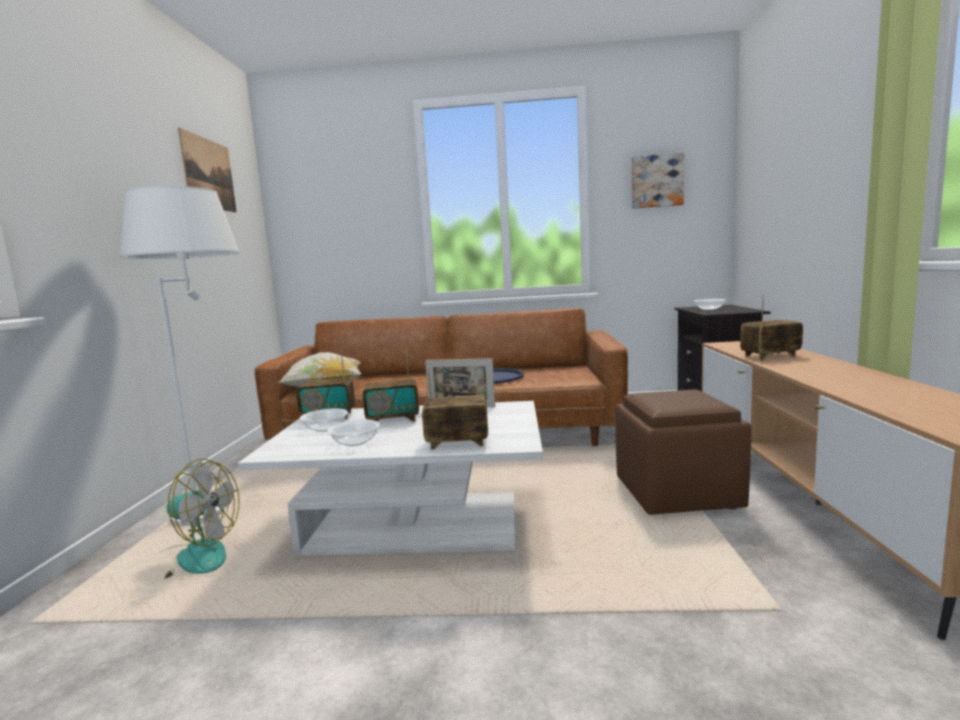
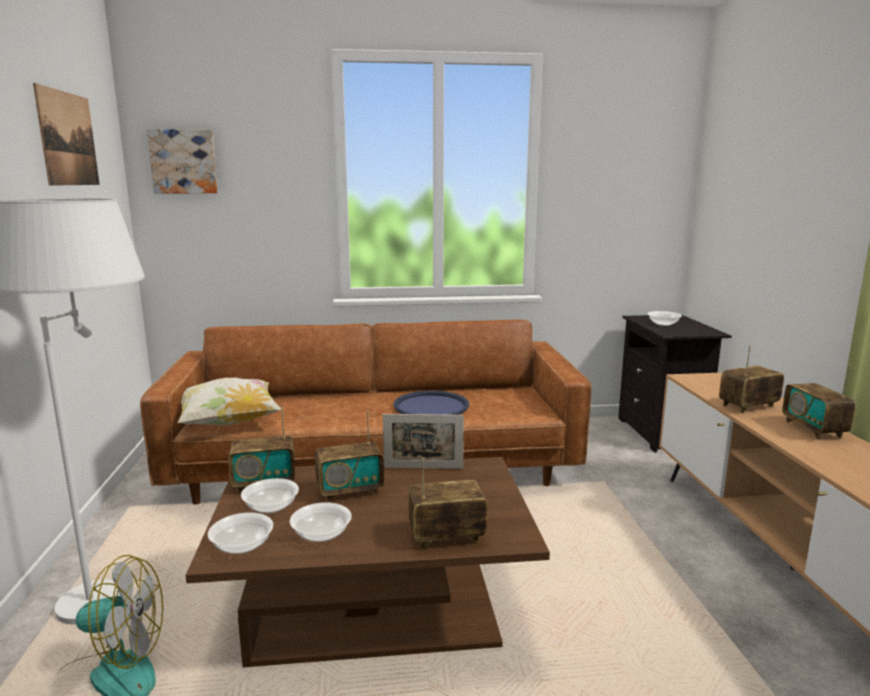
camera: 10 degrees left, 5 degrees up
(289, 448) = (242, 546): none -> bowl
(414, 524) = (374, 611): white coffee table -> brown coffee table
(656, 181) = (613, 172): picture -> picture (184, 161)
(678, 493) = (652, 556): brown ottoman -> none
(828, 366) = (813, 429): none -> radio

